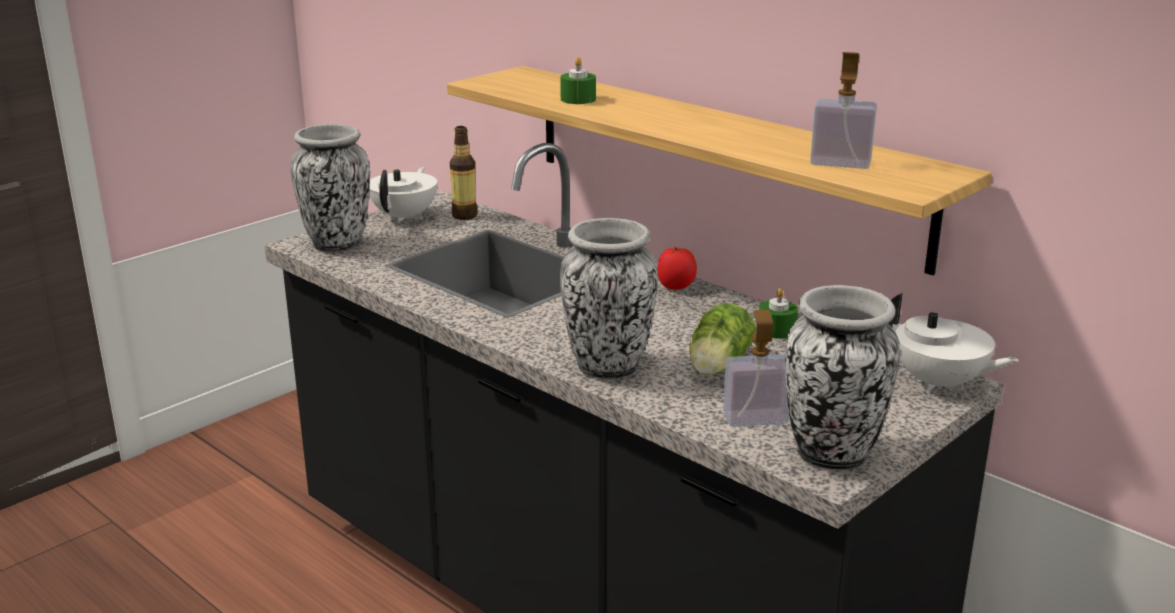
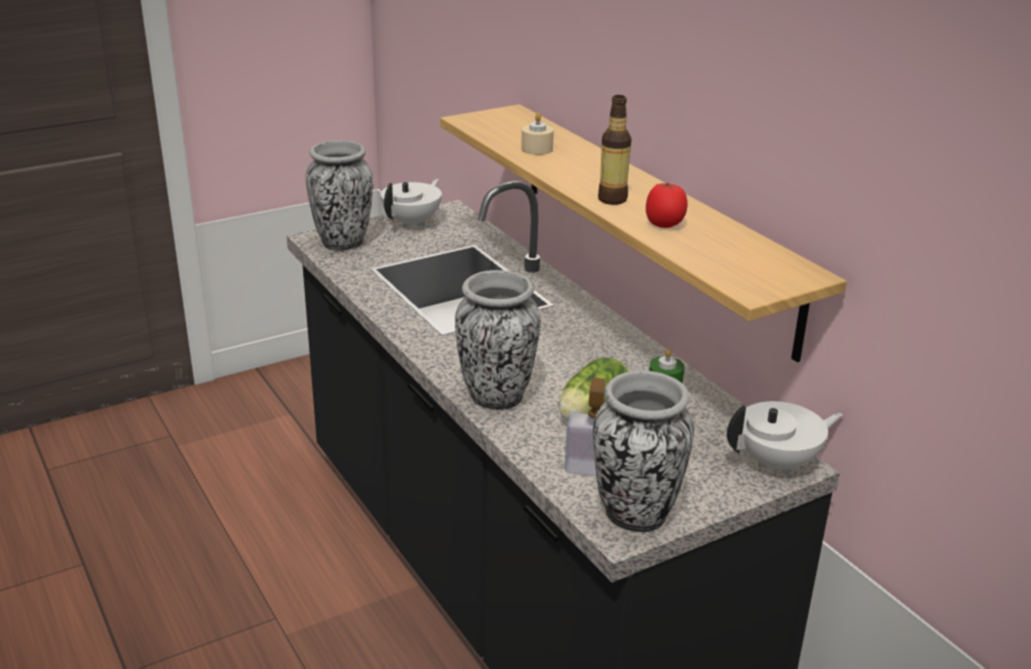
camera: 15 degrees right, 5 degrees up
(464, 216) = (462, 228): bottle -> bottle (612, 199)
(578, 99) = (537, 149): green candle -> beige candle
(676, 287) = (602, 327): tomato -> tomato (664, 225)
(840, 163) = (712, 251): soap dispenser -> none
(939, 384) = (778, 463): white teapot -> white teapot turned 75 degrees counterclockwise

